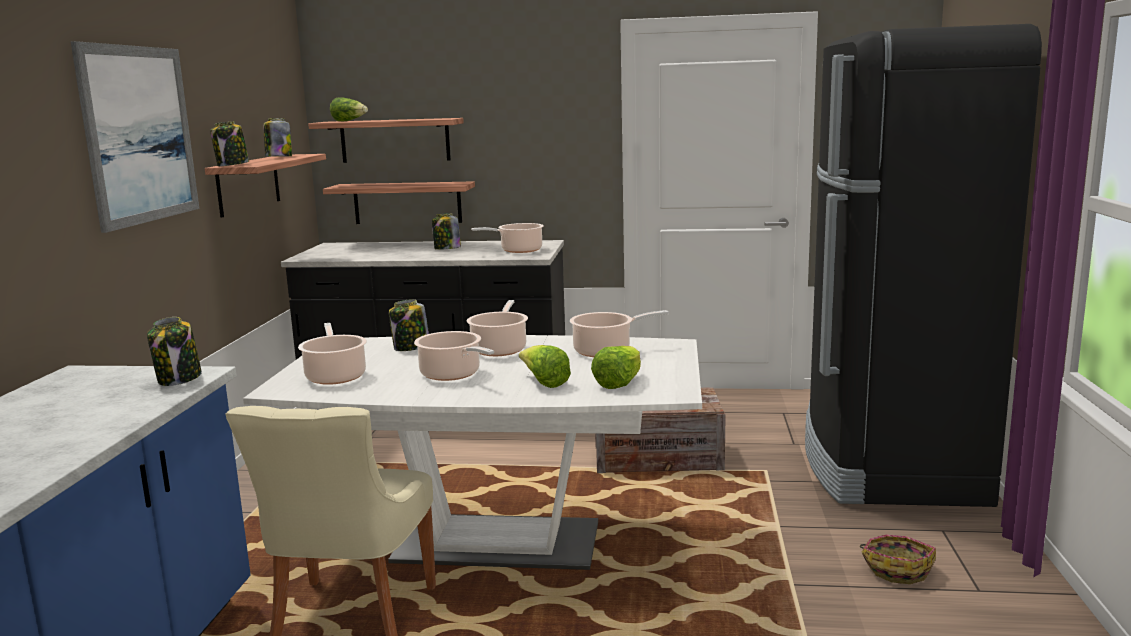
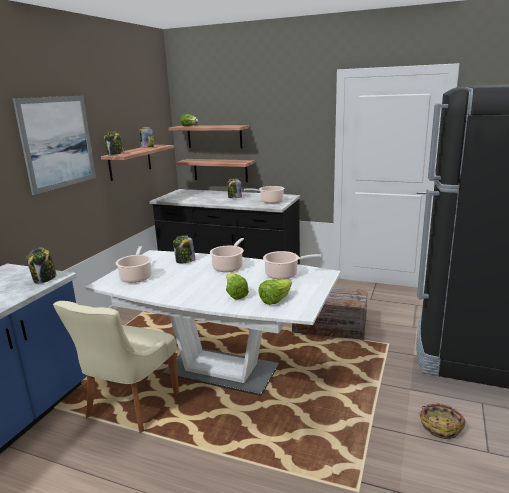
camera: 15 degrees right, 5 degrees up
(452, 375) = (193, 283): cooking pot -> none

